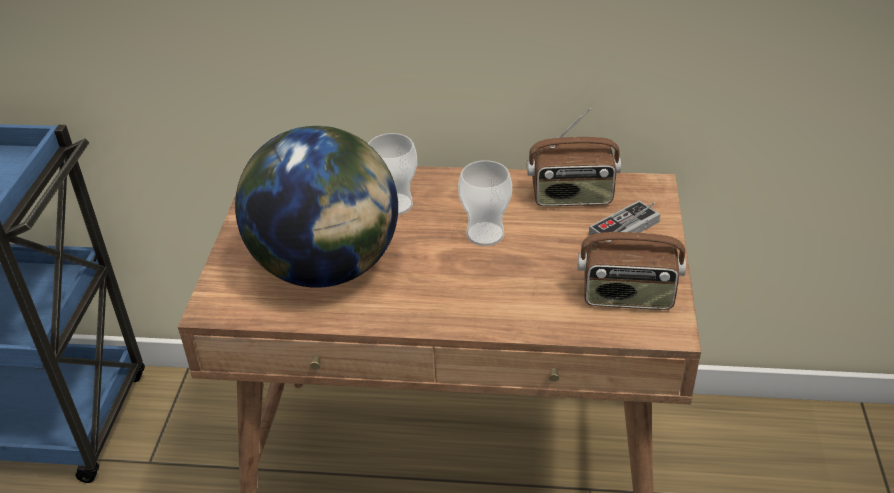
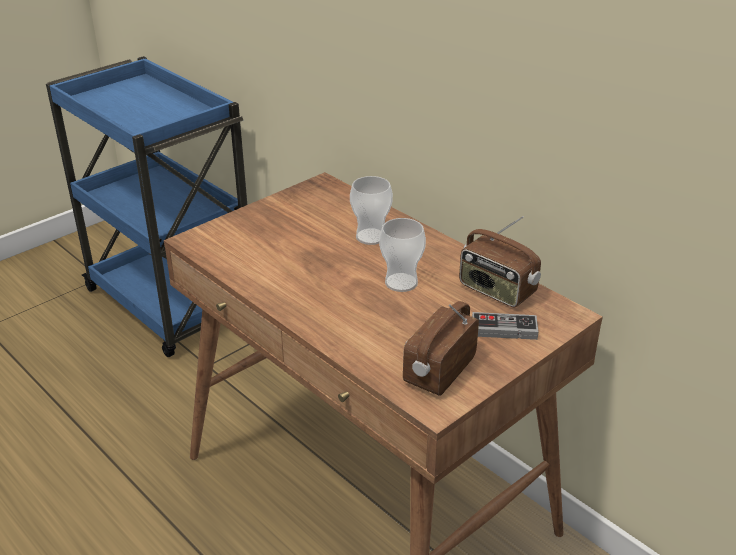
camera: 40 degrees right, 5 degrees down
(327, 268) = (280, 251): globe -> none
(627, 296) = (438, 371): radio -> radio turned 75 degrees clockwise

